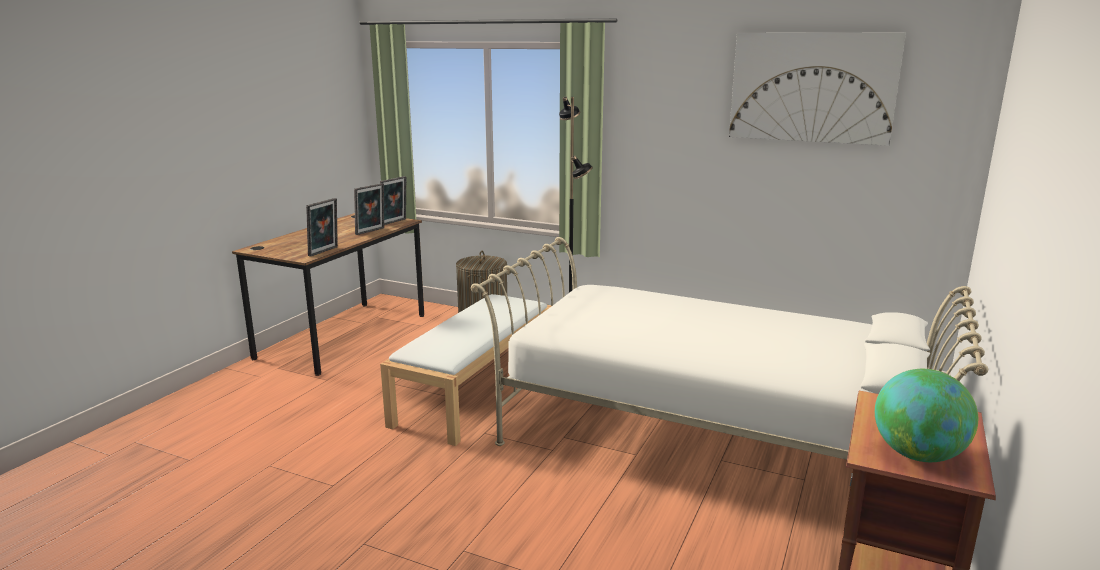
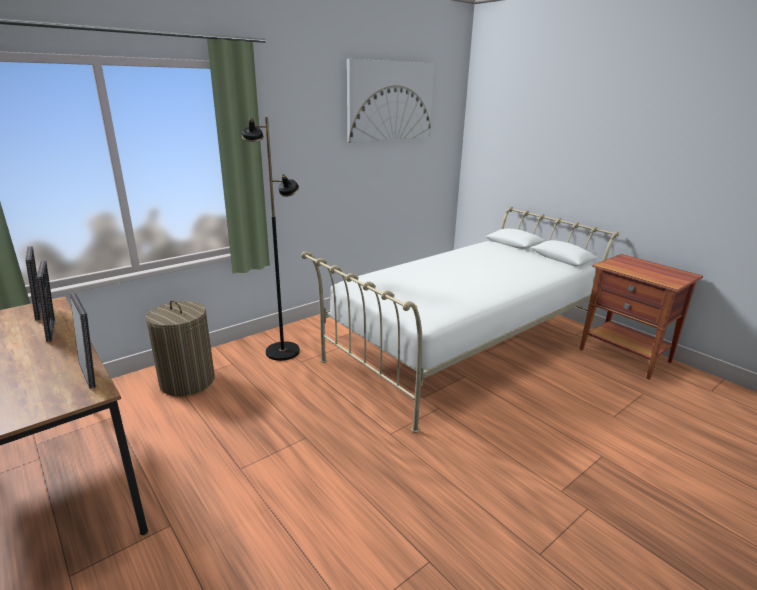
camera: 65 degrees left, 5 degrees up
(477, 391) = (310, 418): white bench -> none
(917, 455) = (667, 275): globe -> none

